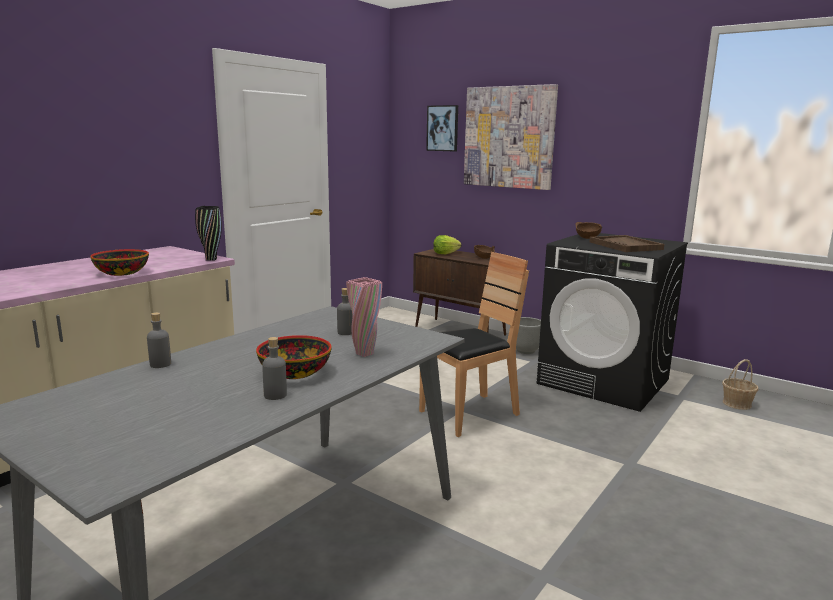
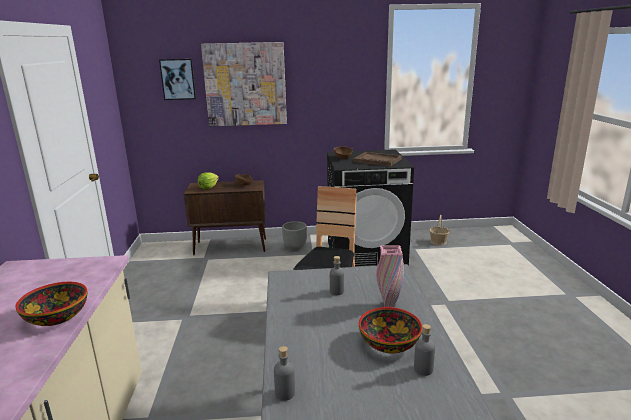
camera: 40 degrees left, 5 degrees up
(211, 259) = (108, 263): black vase -> none

